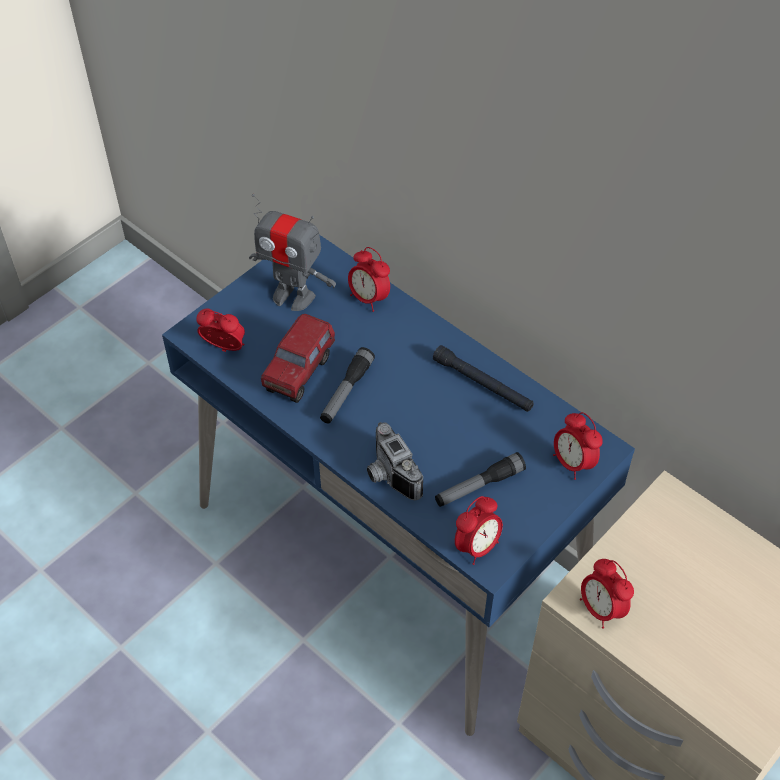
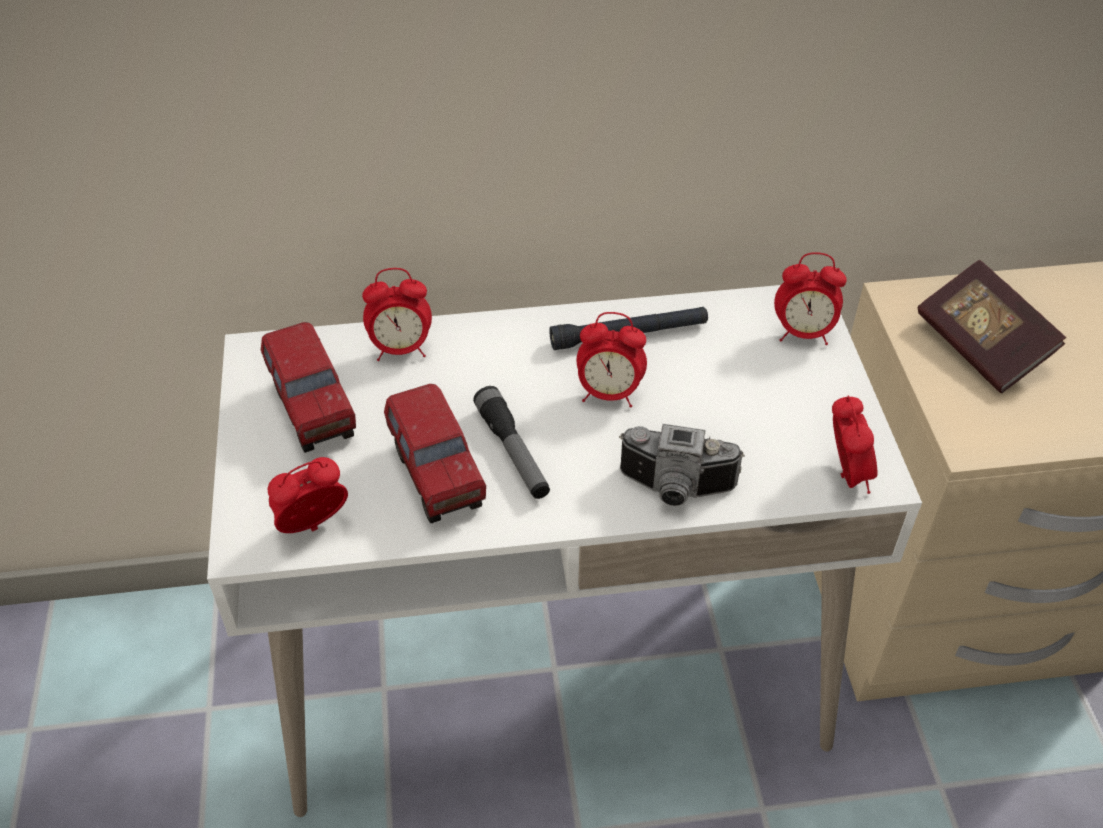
camera: 50 degrees left, 5 degrees down
(293, 296) = (313, 411): toy robot -> toy truck
(391, 553) = (551, 664): blue desk -> white desk
(479, 486) = (764, 423): flashlight -> none
(601, 608) = (999, 432): alarm clock -> alarm clock (609, 394)
(672, 561) = (981, 345): none -> book

